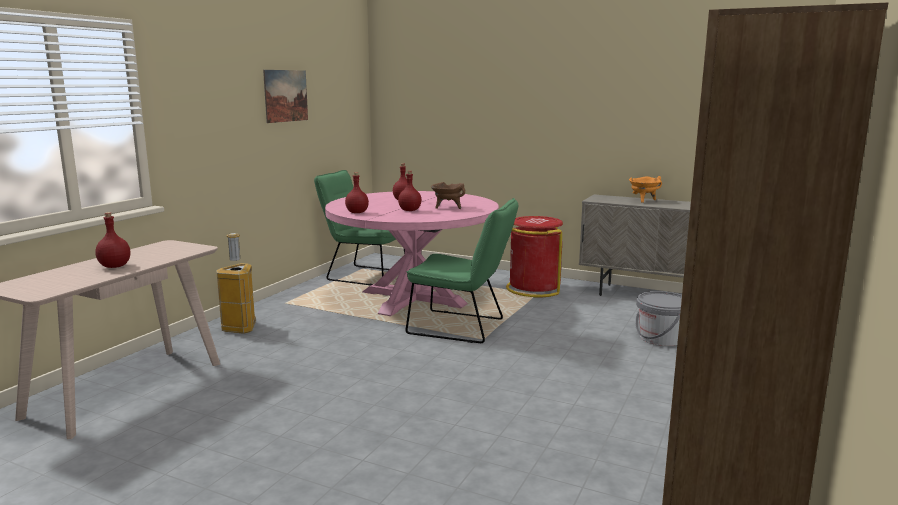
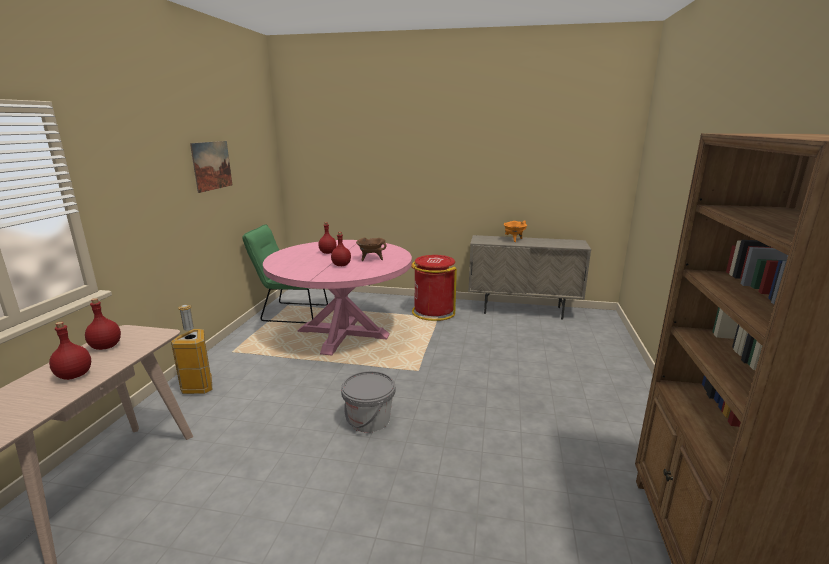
camera: 15 degrees left, 5 degrees up
(357, 212) = (297, 272): red bottle -> red bottle (106, 346)
(462, 327) = (396, 360): green chair -> none
(661, 338) = (548, 351): grey bucket -> grey bucket (369, 420)

